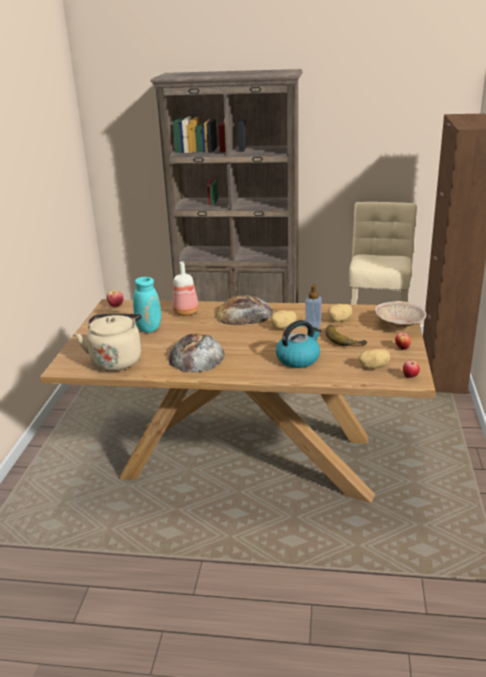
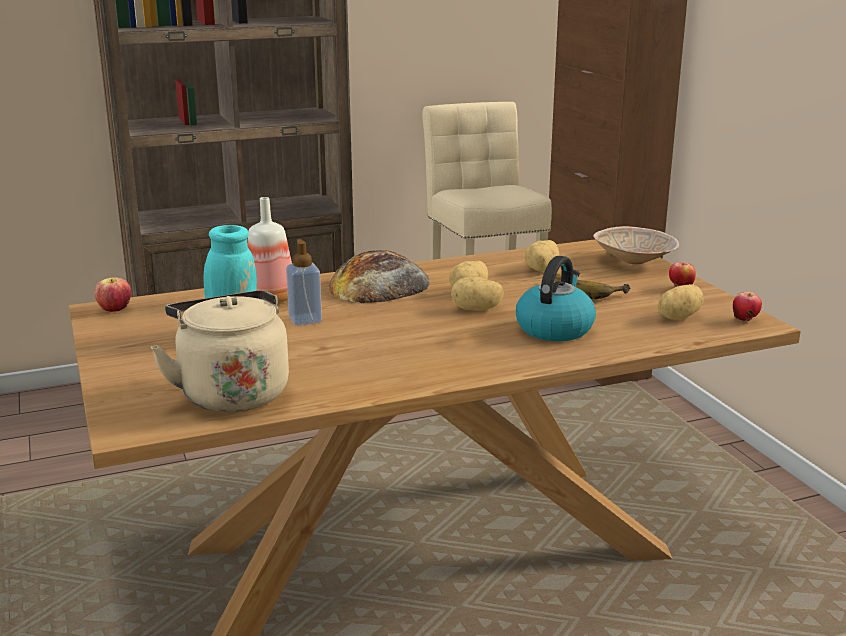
camera: 30 degrees left, 5 degrees down
(196, 356) = (378, 356): bread -> none
(273, 339) = (476, 309): none -> potato
(313, 325) = (511, 281): soap dispenser -> soap dispenser (305, 320)

